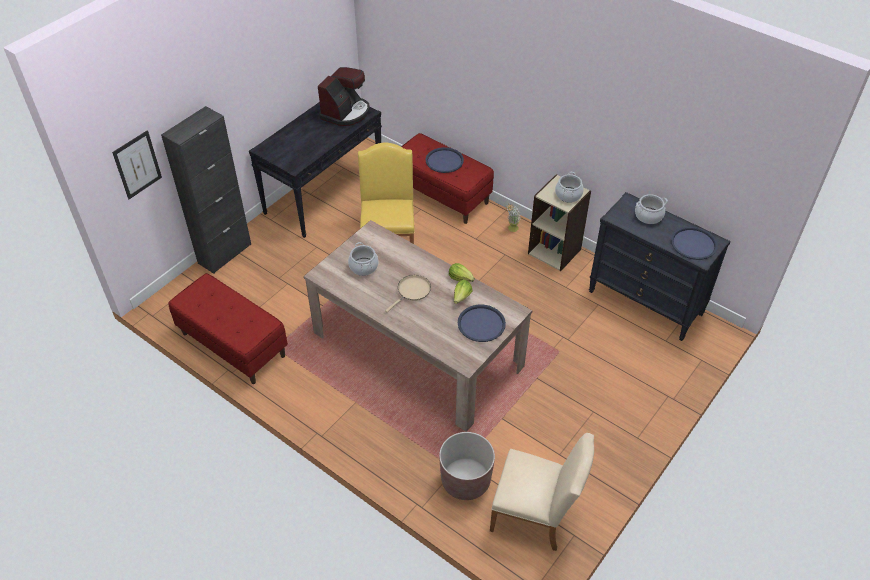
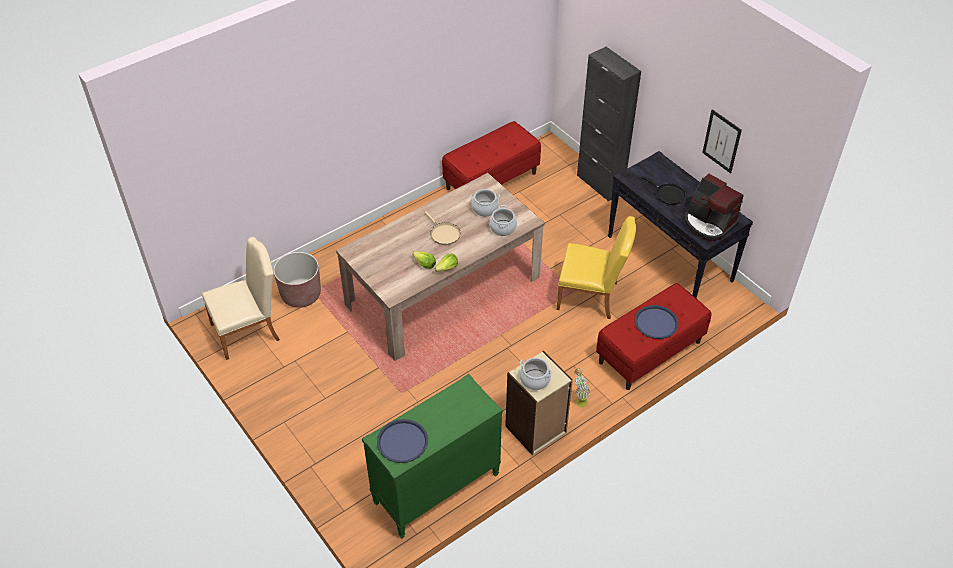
camera: 105 degrees right, 0 degrees up
(137, 165) = (587, 45): picture -> picture (721, 141)
(313, 139) = (668, 194): none -> black frying pan
(481, 324) = (388, 270): blue tray -> none
(536, 515) = (250, 330): beige chair -> beige chair turned 150 degrees counterclockwise
(646, 302) = (436, 489): black dresser -> green dresser
(648, 216) = (457, 416): cooking pot -> cooking pot (502, 228)

